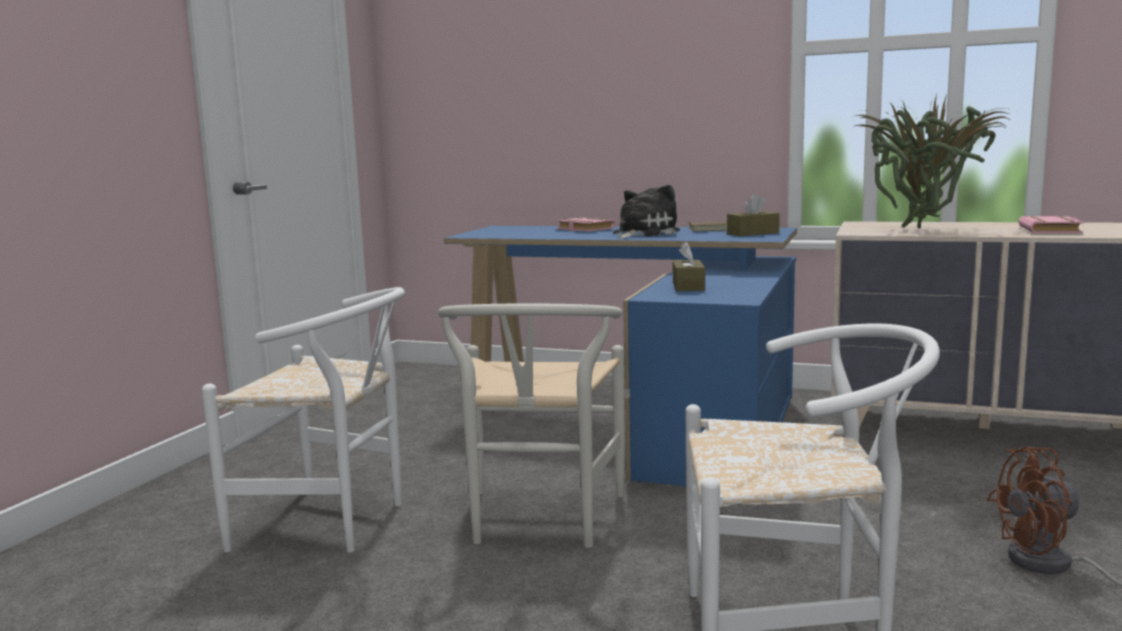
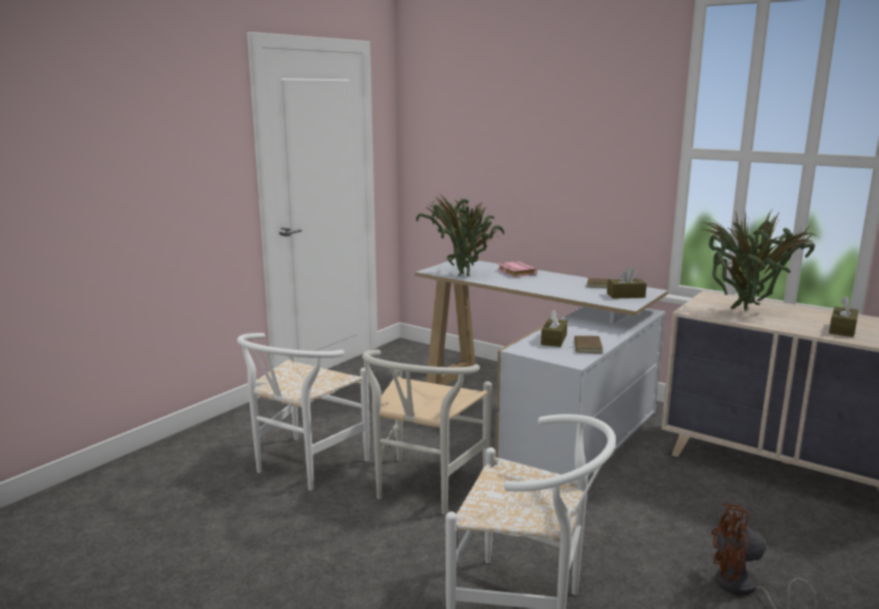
camera: 15 degrees right, 5 degrees up
(333, 522) = (303, 467): white chair -> white chair turned 90 degrees clockwise
(514, 235) = (462, 274): none -> potted plant
(642, 234) = (549, 285): plush toy -> none
(644, 418) = (539, 414): blue desk -> white desk
(738, 287) = (586, 346): none -> brown book
(1052, 231) = (842, 329): pink book -> brown tissue box

